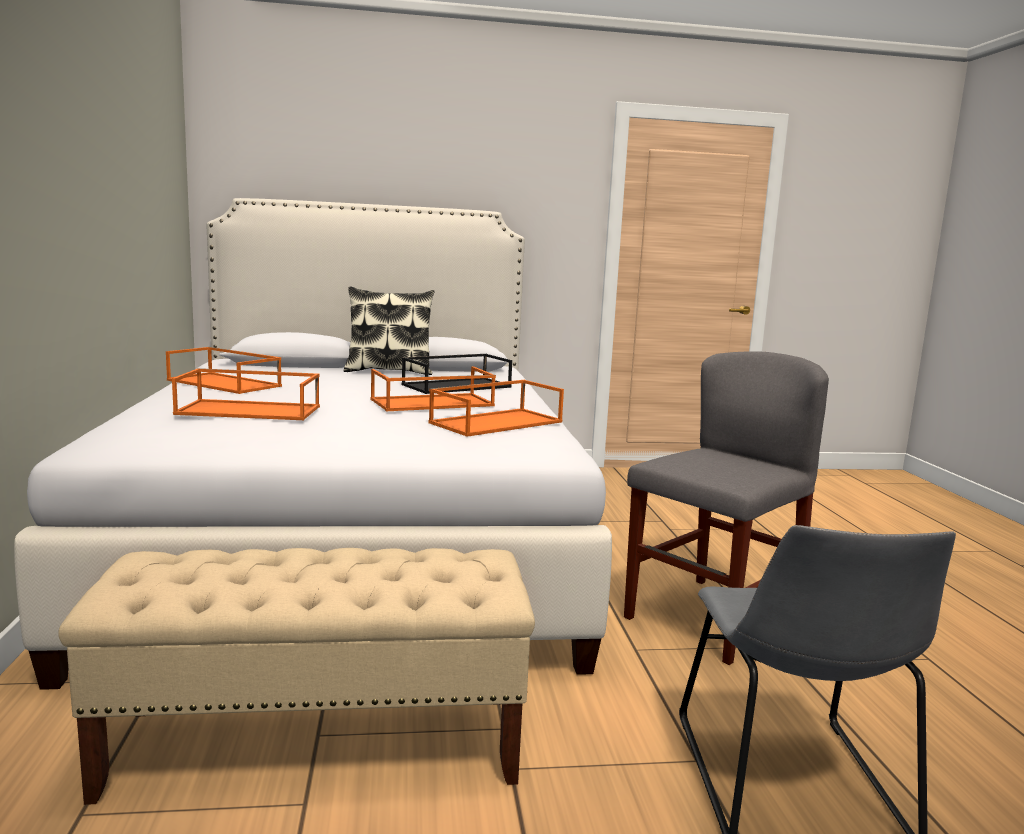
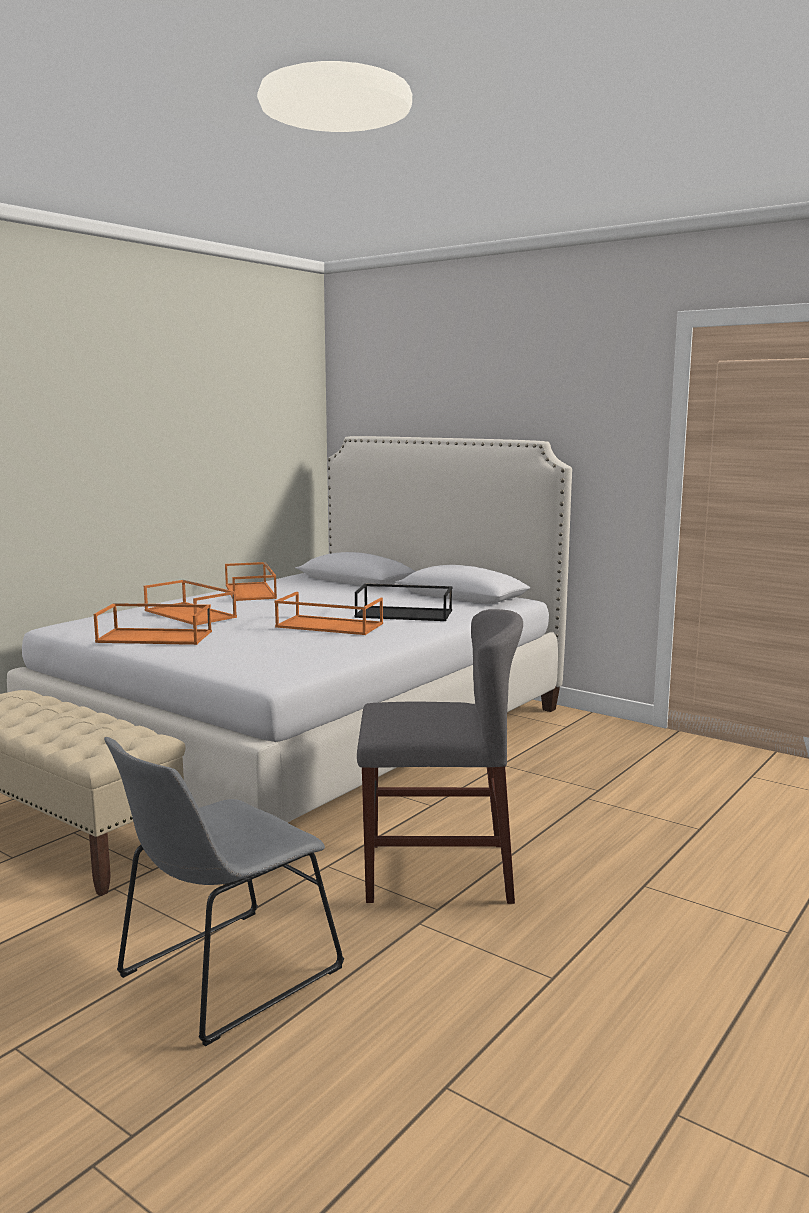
camera: 45 degrees right, 0 degrees up
(389, 371) = (400, 594): pillow -> none
(496, 422) = (319, 647): orange tray -> orange tray (156, 636)

